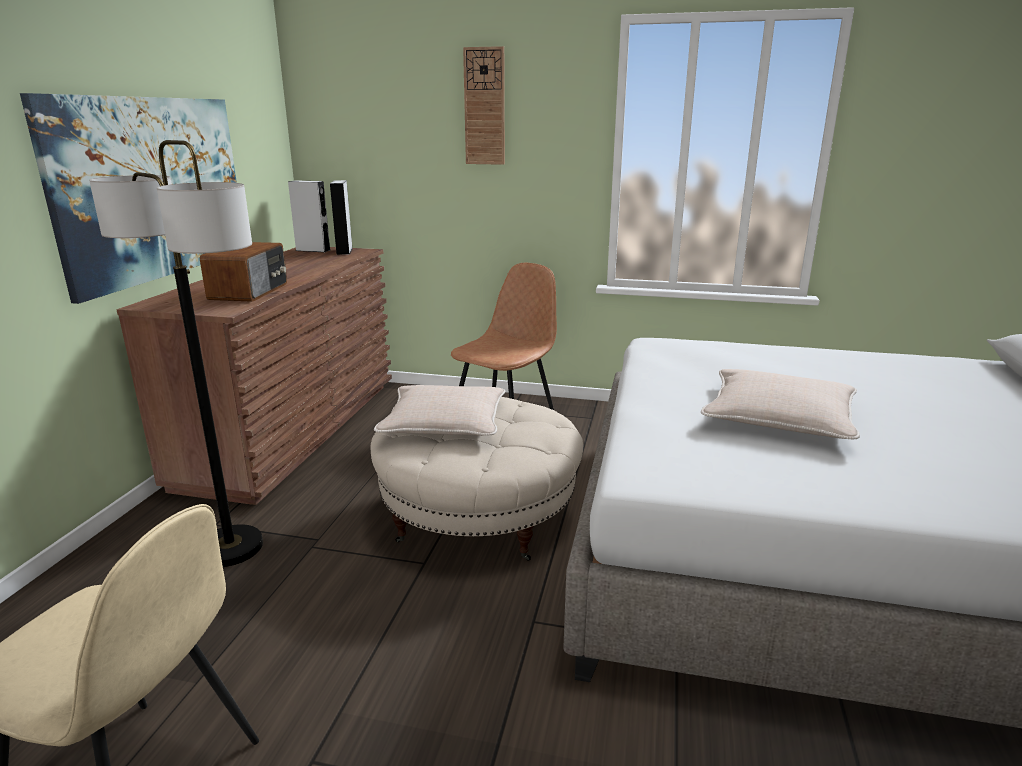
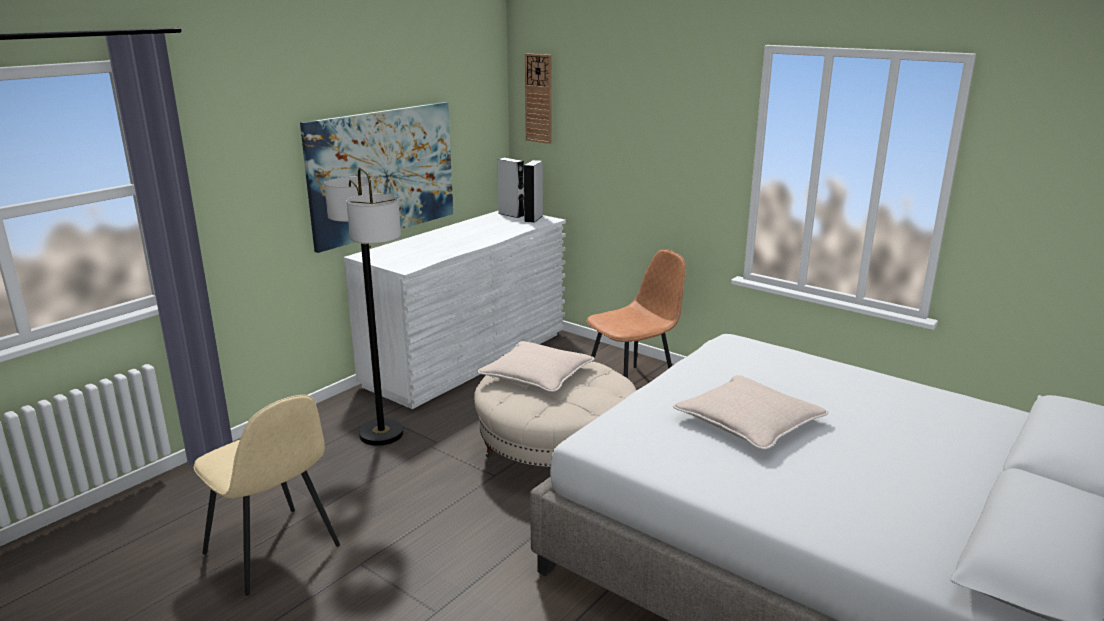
camera: 25 degrees right, 0 degrees up
(250, 291) = (433, 253): radio -> none
(294, 431) = (468, 359): brown dresser -> white dresser
(484, 107) = (652, 112): wall clock -> wall clock (539, 98)

